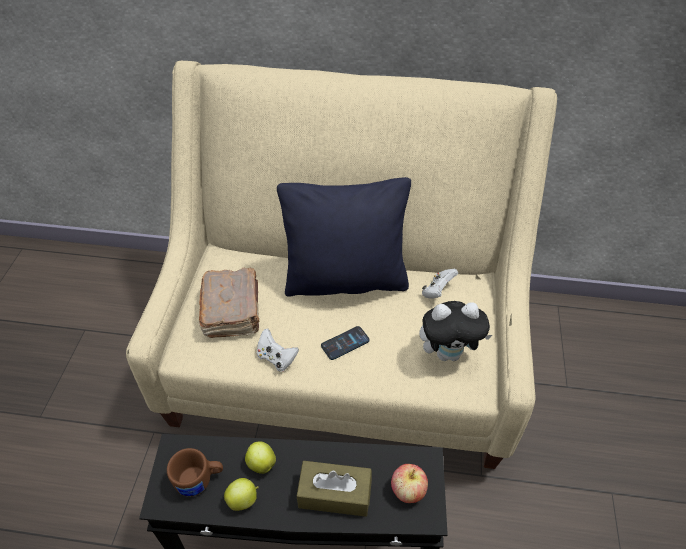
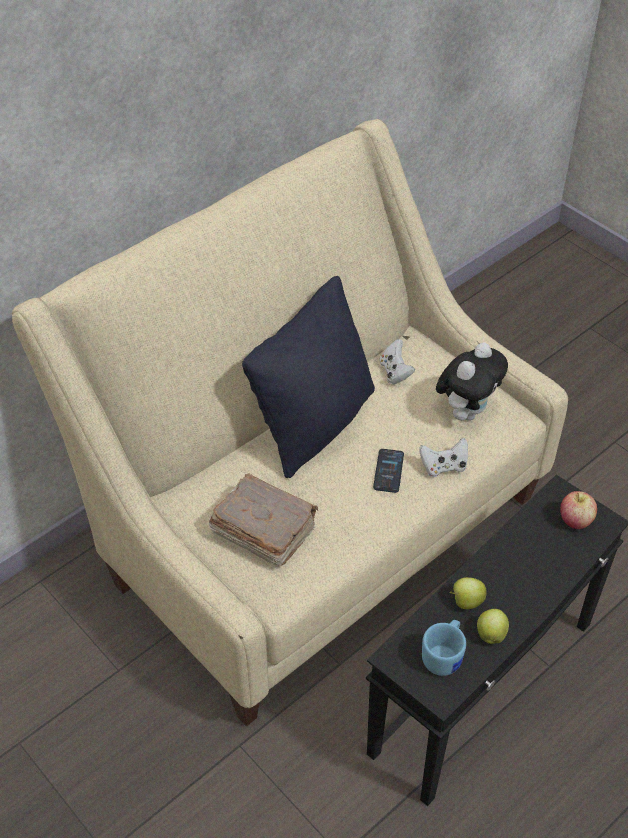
camera: 50 degrees left, 0 degrees up
(199, 481) = (444, 656): brown mug -> blue mug
(276, 358) = (356, 530): white game controller -> white game controller (443, 467)
(334, 494) = (538, 569): brown tissue box -> none

